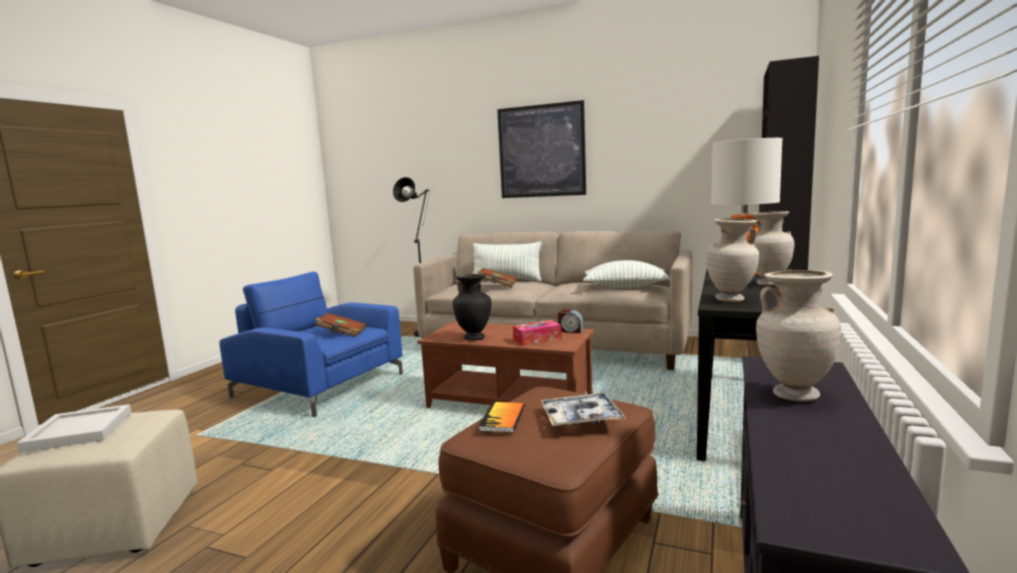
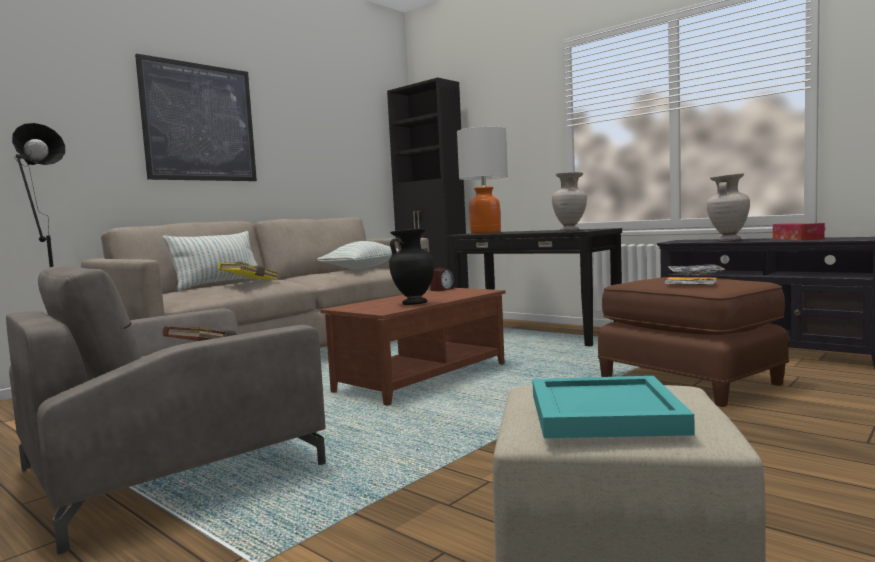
camera: 70 degrees left, 5 degrees down
(77, 432) = (606, 413): white tray -> turquoise tray
(320, 385) = (172, 466): blue armchair -> grey armchair
(497, 285) = (250, 282): brown book -> yellow book
(537, 339) = (454, 294): tissue box -> tissue box (797, 239)
(768, 284) = (531, 231): beige vase -> none

